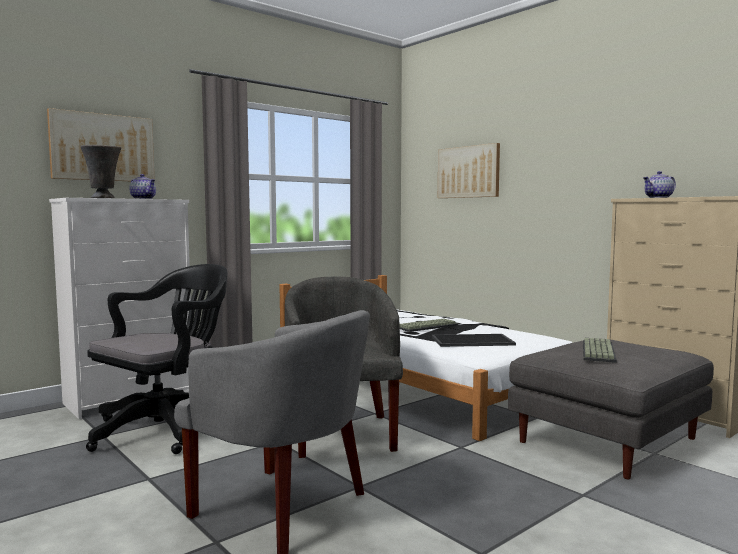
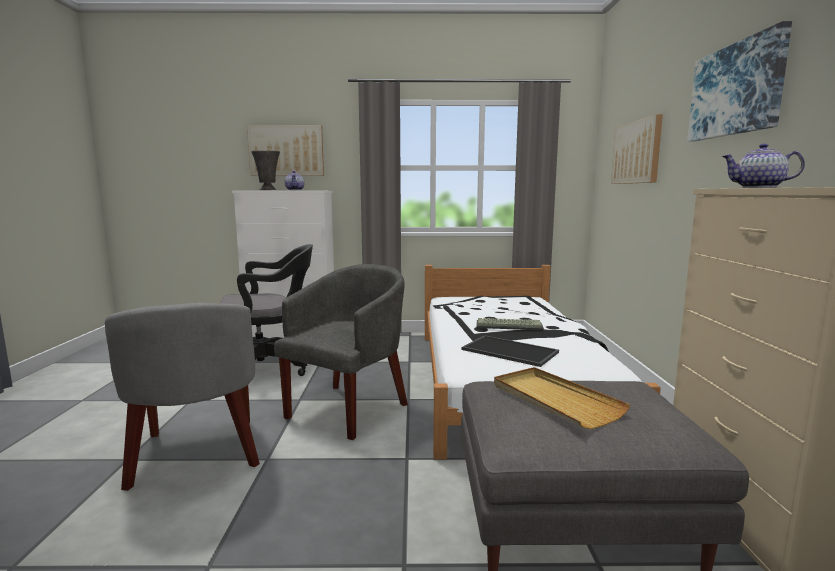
camera: 40 degrees right, 5 degrees up
(581, 133) = (736, 90): none -> picture
(596, 351) = (554, 400): keyboard -> beige tray

